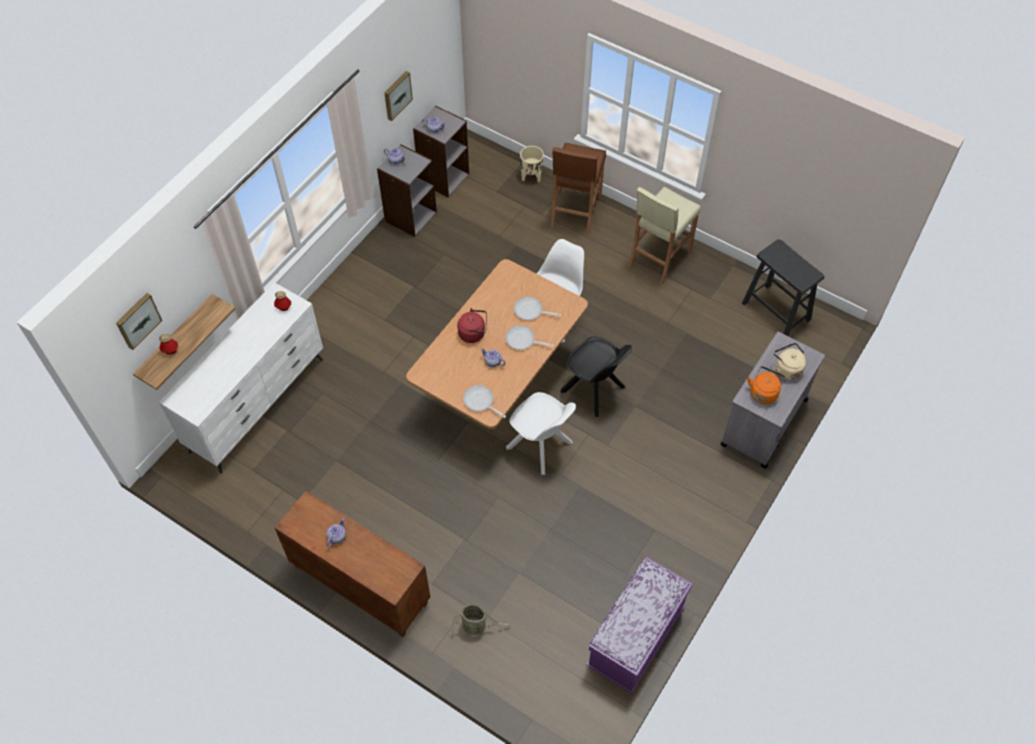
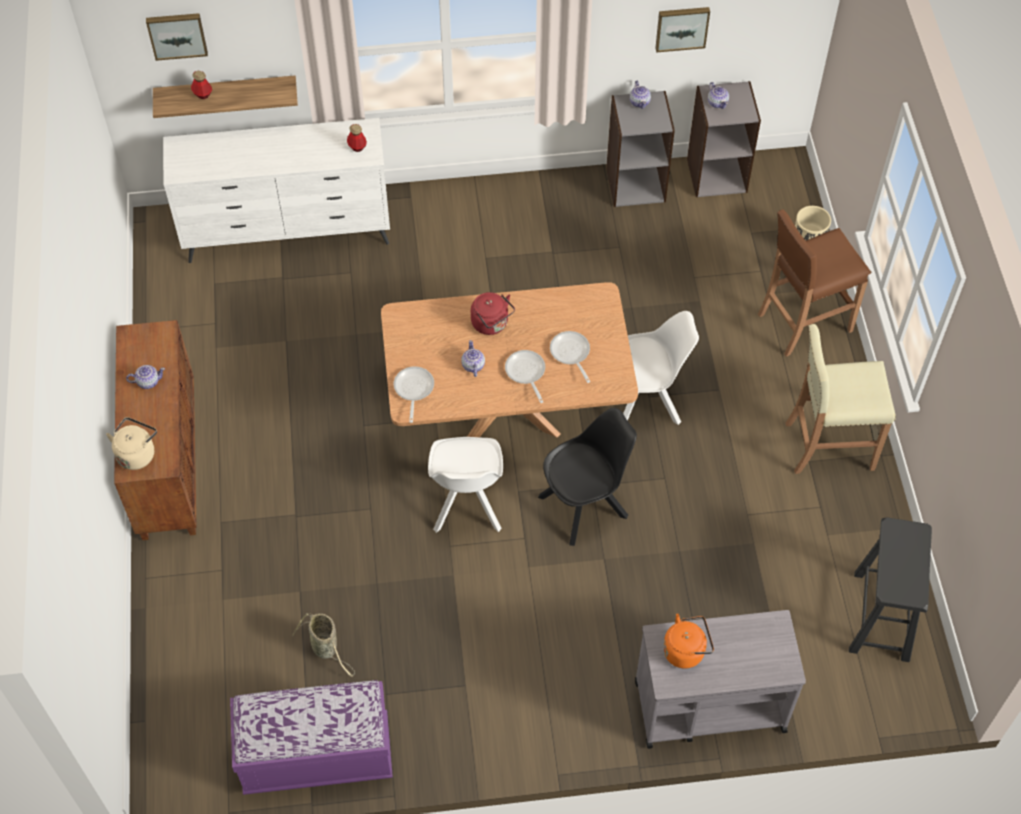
camera: 50 degrees right, 0 degrees up
(475, 626) = (206, 595): basket -> basket (326, 648)
(594, 390) = (585, 505): black chair -> black chair turned 120 degrees counterclockwise
(786, 369) = (743, 654): beige kettle -> beige kettle (137, 453)

